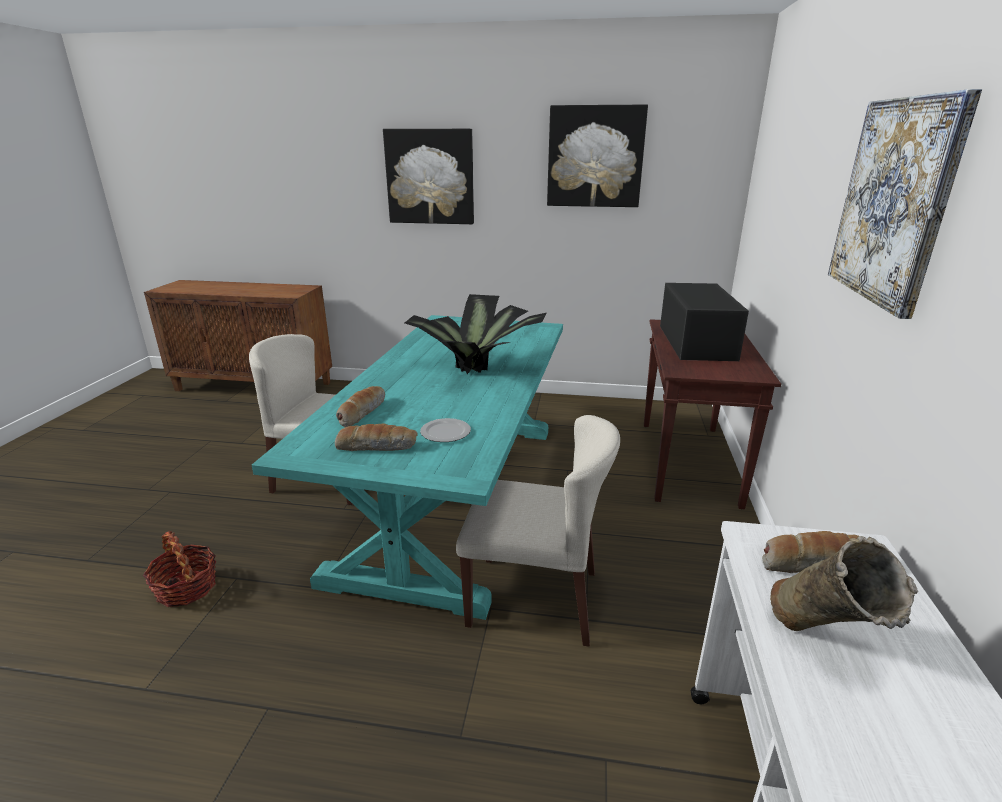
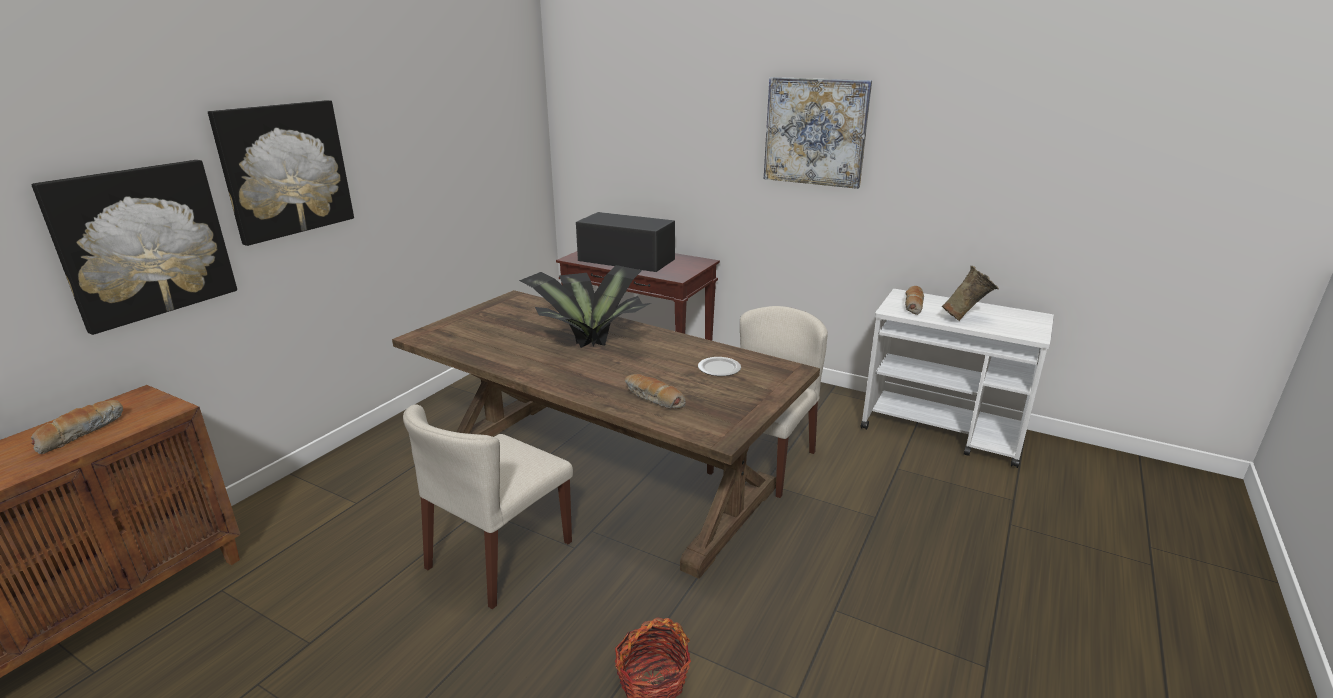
camera: 70 degrees left, 0 degrees up
(377, 446) = (728, 397): bread -> bread (81, 432)
(453, 494) = (600, 473): turquoise dining table -> brown dining table
(595, 157) = (448, 118): picture -> picture (143, 242)

